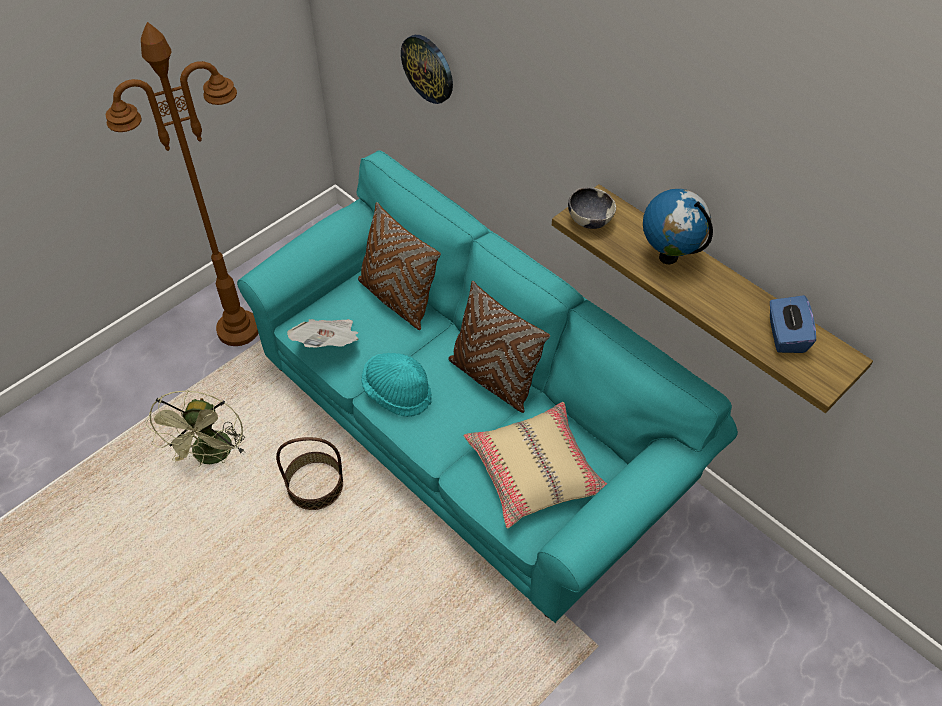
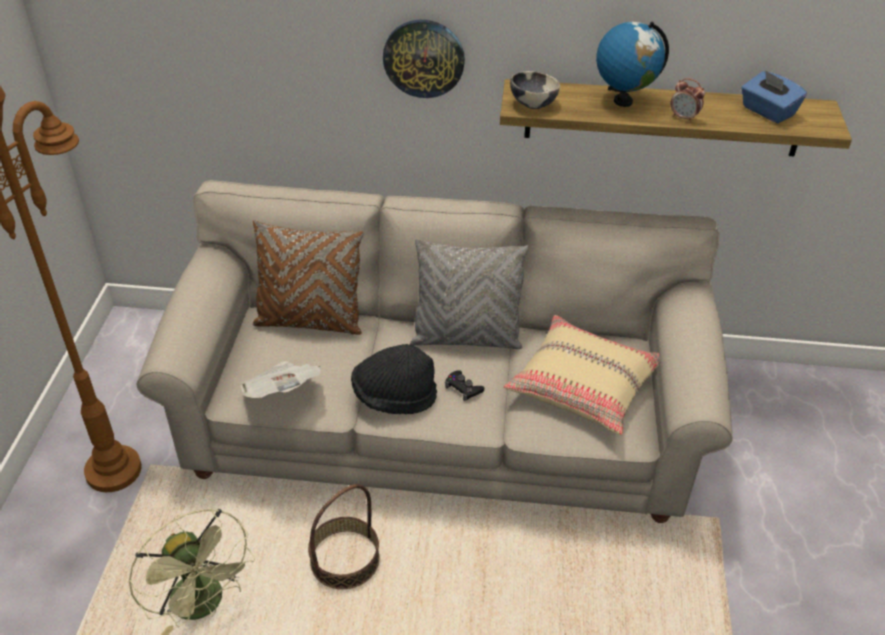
camera: 40 degrees left, 10 degrees down
(397, 393) = (394, 397): turquoise hat -> black hat
(428, 68) = (249, 55): wall clock -> wall clock (424, 58)
(450, 417) = (463, 388): none -> black game controller
(471, 428) = (440, 419): turquoise sofa -> beige sofa
(493, 378) = (466, 338): brown pillow -> grey pillow
(700, 301) = (684, 118): none -> alarm clock

